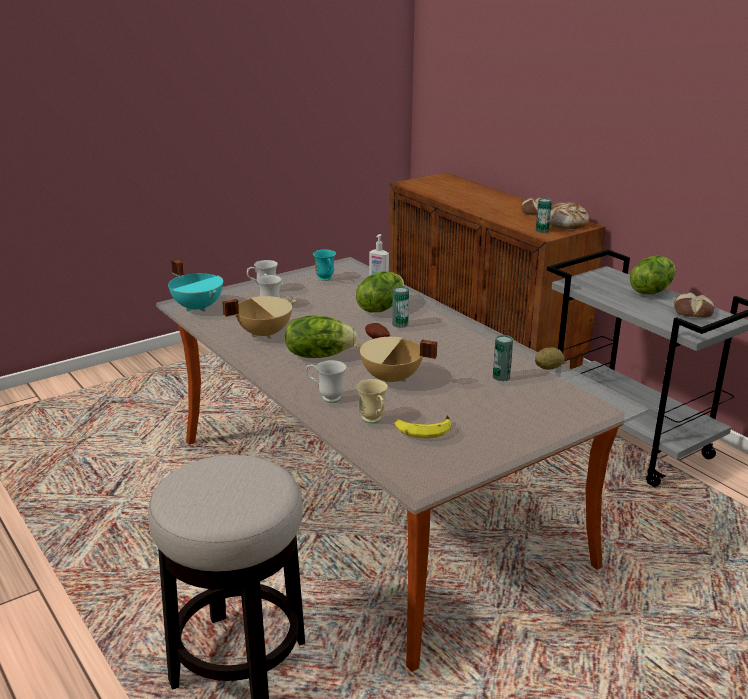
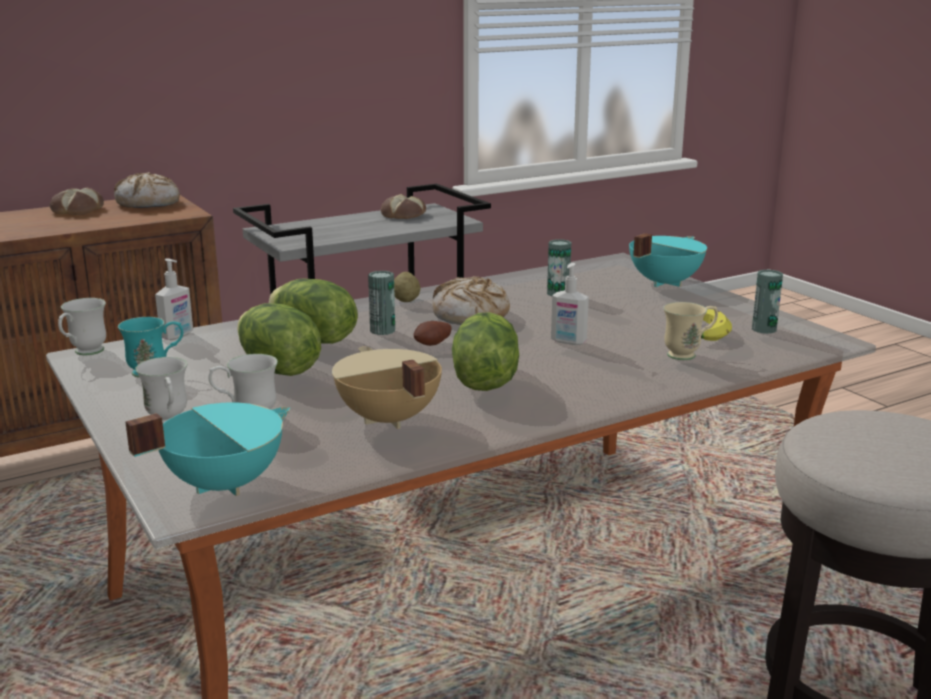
camera: 85 degrees left, 5 degrees down
(326, 397) = (627, 378): white mug -> white mug (84, 353)
(391, 379) = (568, 342): beige cooking pot -> soap dispenser
(438, 347) = (470, 315): none -> bread
(542, 230) = (165, 213): can -> can (764, 329)
(548, 368) = (535, 274): potato -> potato (406, 300)
(553, 421) = (663, 282): none -> turquoise cooking pot
(650, 290) = (336, 221): lettuce -> lettuce (277, 369)

